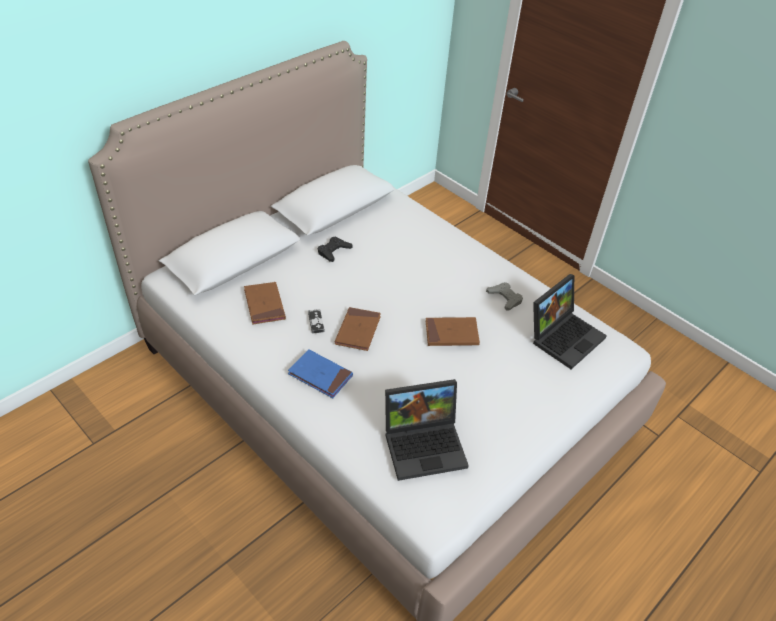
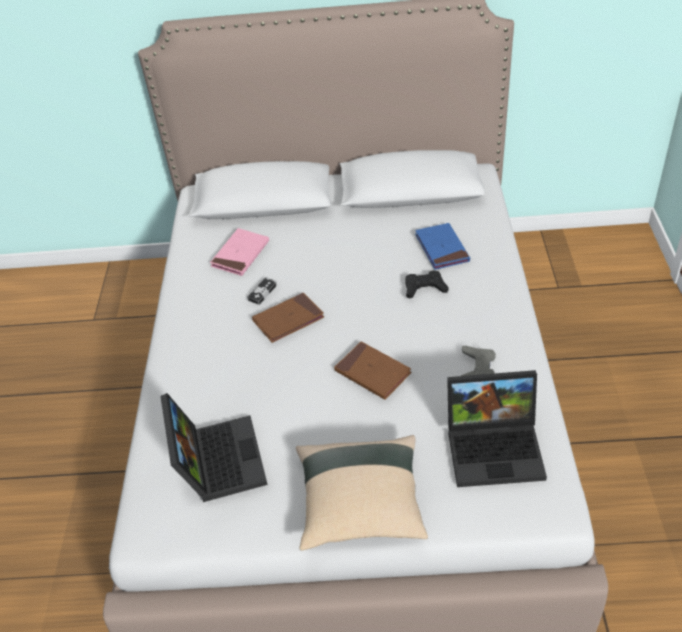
camera: 50 degrees right, 0 degrees up
(264, 305) = (240, 254): brown book -> pink book
(320, 375) = (210, 342): blue book -> blue book (442, 248)
(333, 251) = (358, 234): black game controller -> black game controller (424, 288)
(425, 444) = (217, 459): laptop -> laptop turned 135 degrees counterclockwise
(535, 412) = (360, 504): none -> beige pillow

